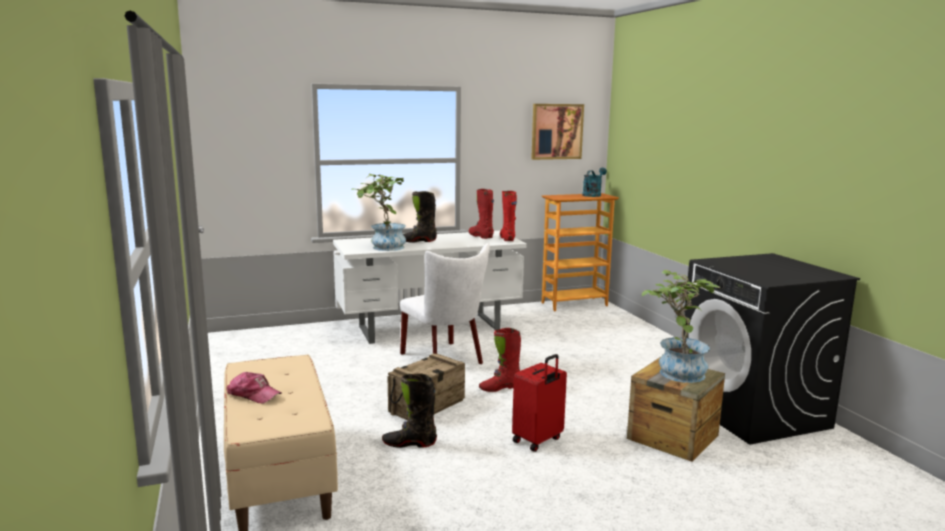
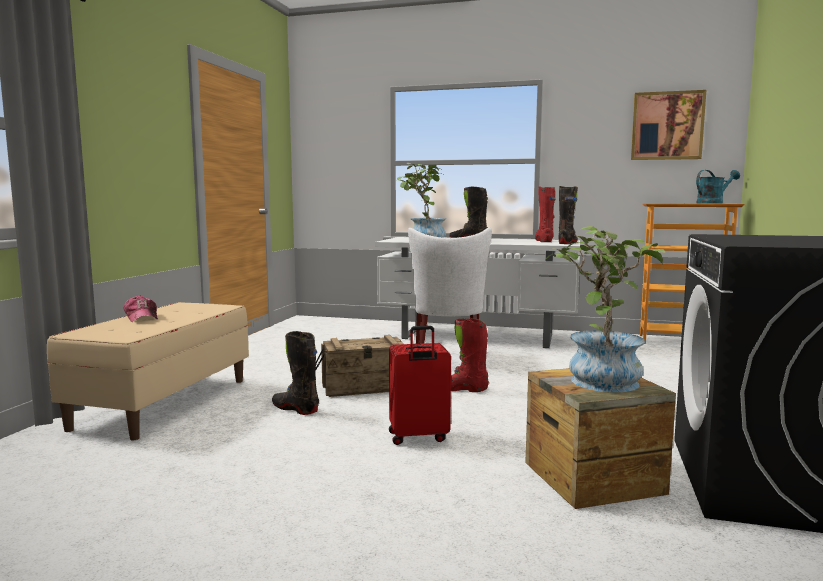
camera: 35 degrees right, 5 degrees down
(507, 238) = (567, 243): red boot -> black boot

